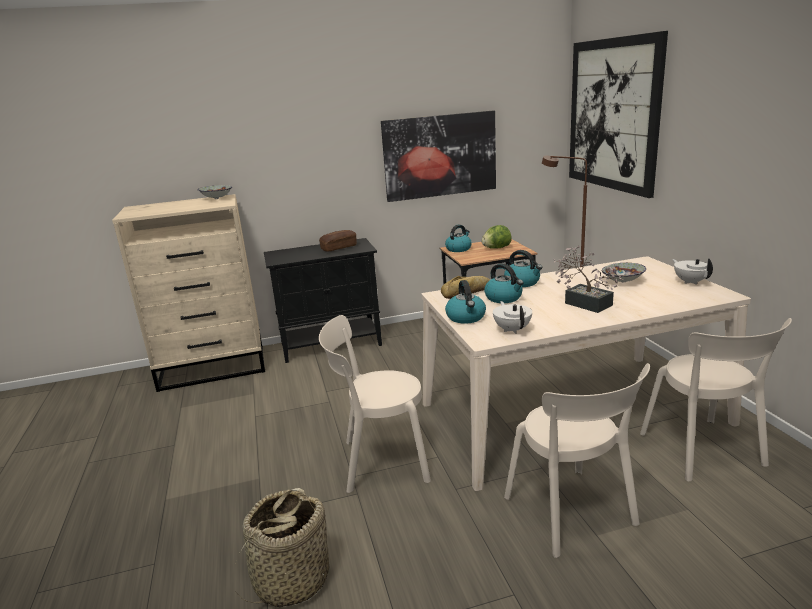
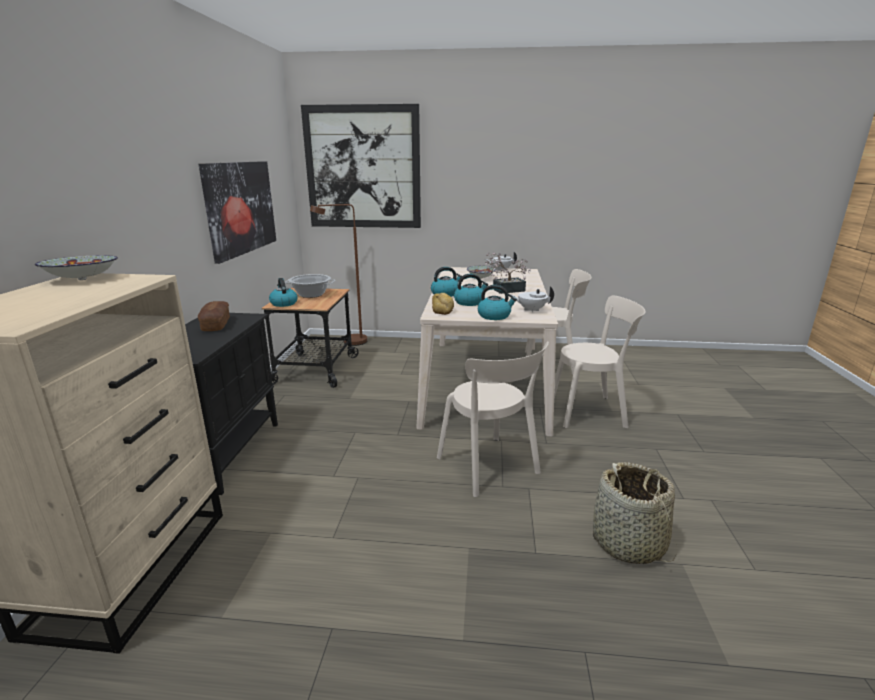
camera: 70 degrees left, 0 degrees up
(380, 461) = (490, 468): beige chair -> beige chair turned 45 degrees counterclockwise
(496, 248) = (311, 294): lettuce -> cooking pot

